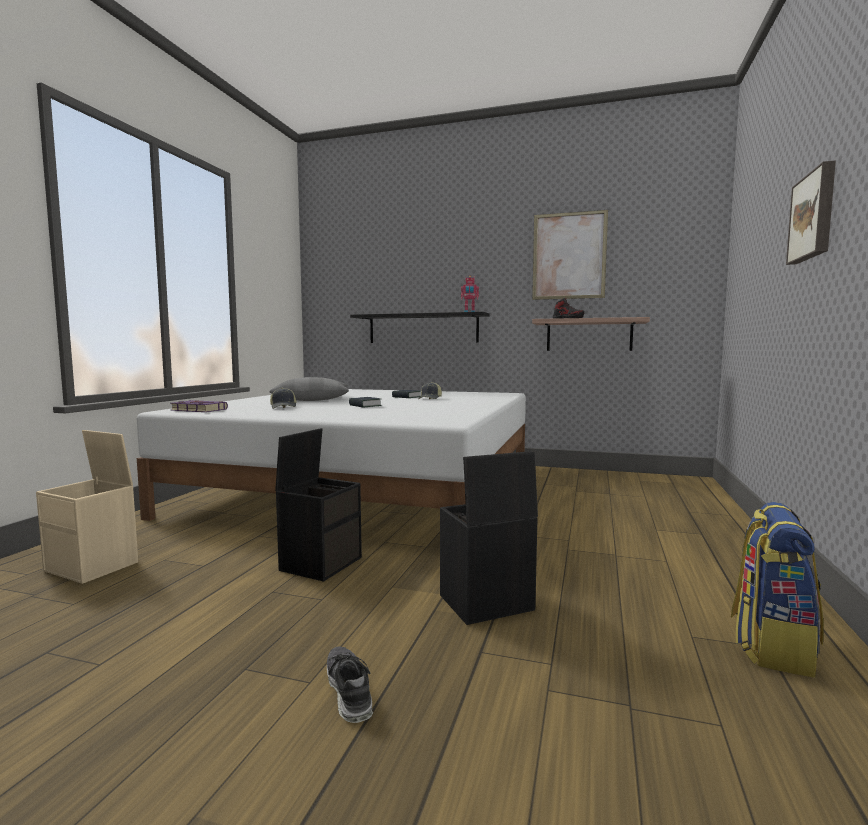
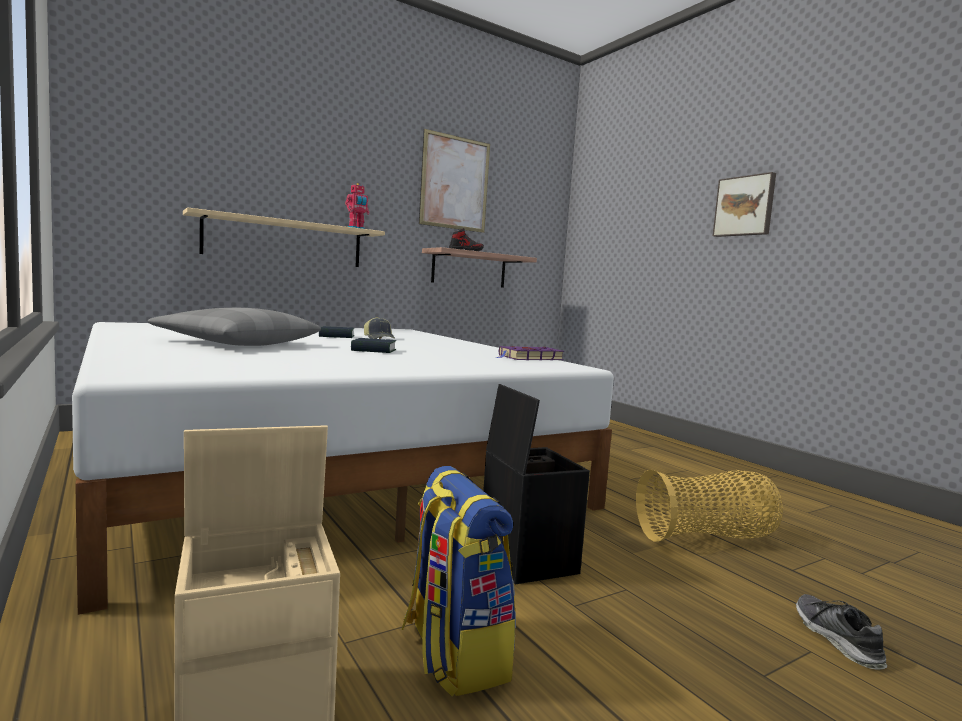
camera: 50 degrees left, 0 degrees up
(197, 410) = (178, 370): purple book -> purple book (529, 358)
(284, 407) = (290, 358): cap -> none
(348, 691) = (837, 639): shoe -> shoe turned 60 degrees clockwise
(423, 328) = (285, 241): black shelf -> beige shelf
(485, 603) = (706, 537): black storage box -> basket
(771, 646) = (831, 504): backpack -> backpack (453, 653)

